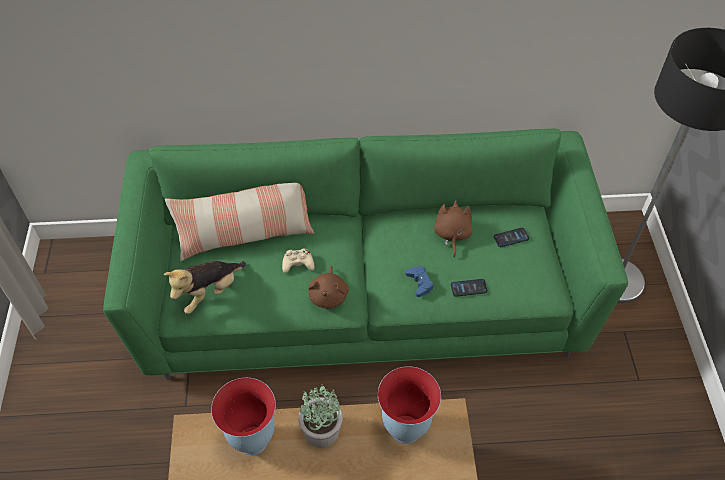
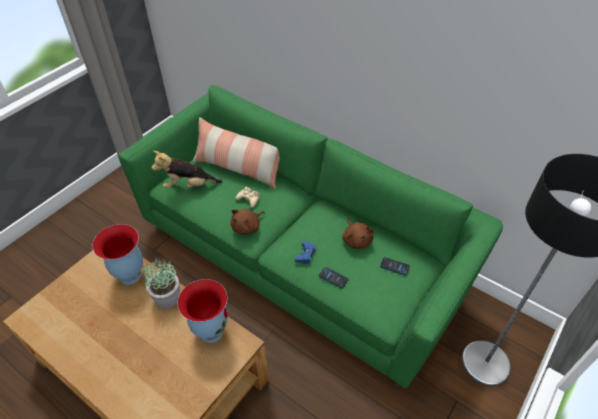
camera: 40 degrees right, 5 degrees down
(452, 234) = (356, 240): brown plush toy -> brown plush toy turned 120 degrees clockwise

